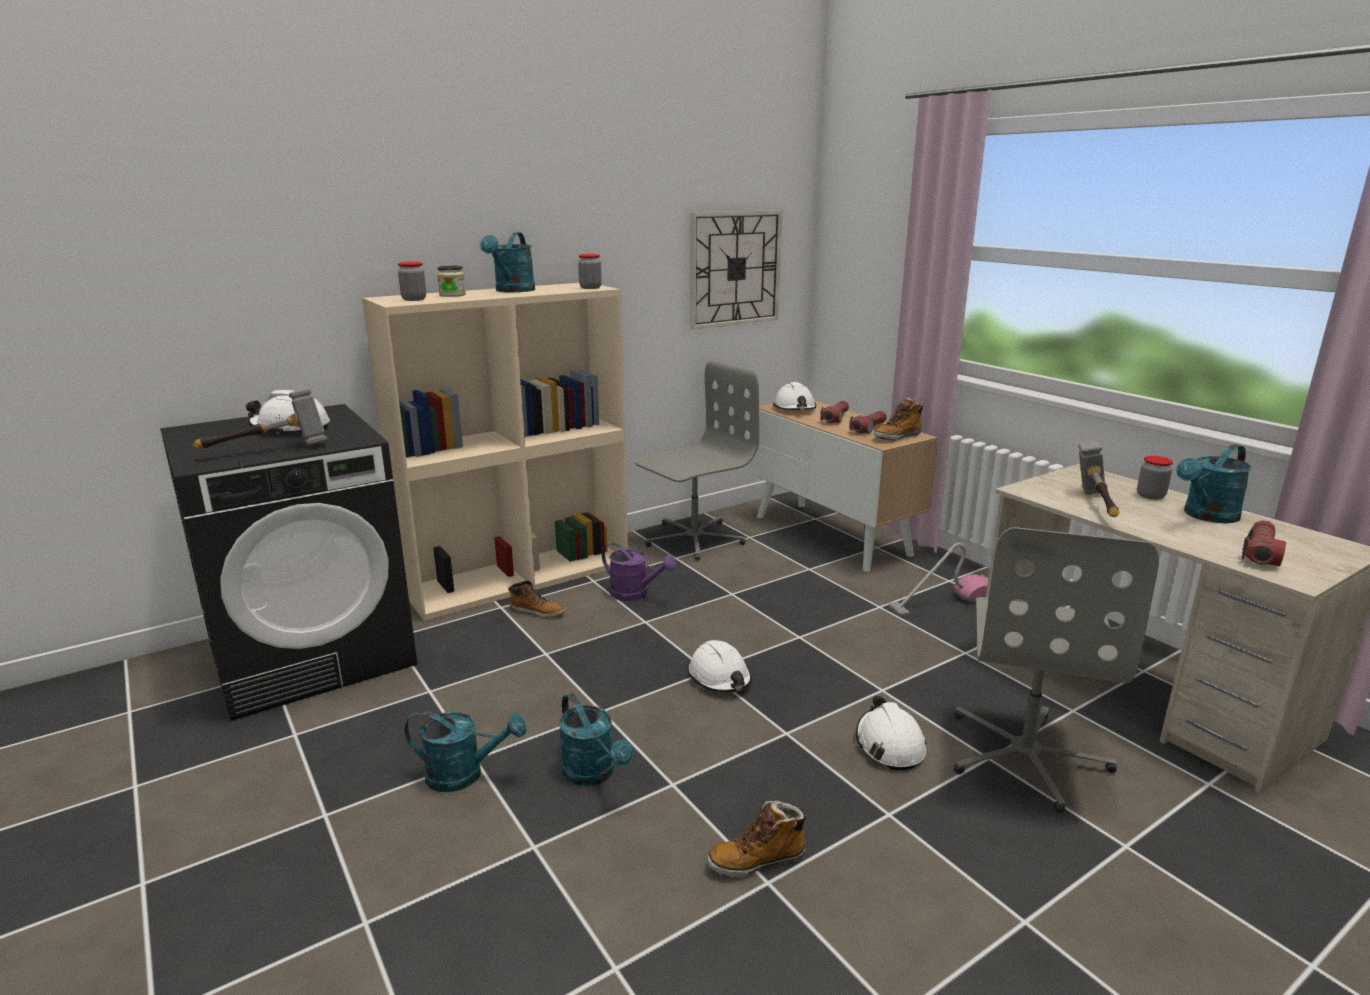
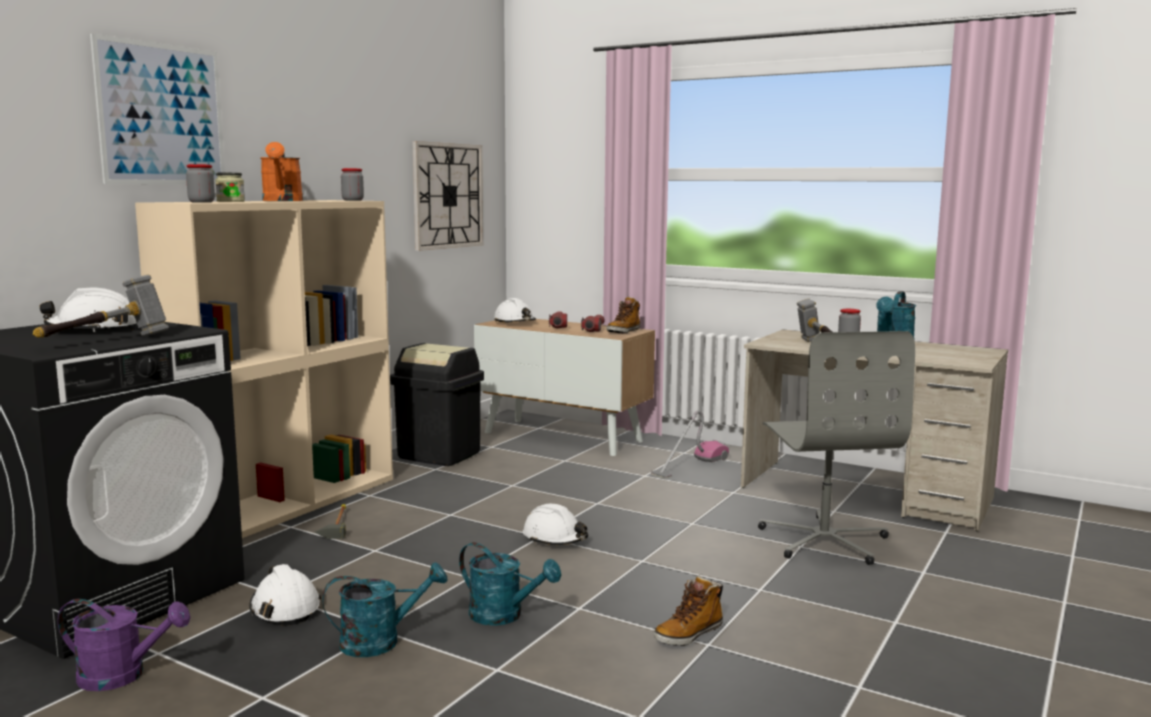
camera: 25 degrees left, 10 degrees down
(389, 209) = (162, 114): none -> picture
(512, 291) = (282, 200): turquoise watering can -> orange watering can
(538, 611) = (334, 524): boot -> hammer
(635, 594) = (422, 498): purple watering can -> purple watering can (123, 676)
(693, 539) = (439, 454): grey office chair -> black trash can
(889, 744) = (725, 552): white hard hat -> white hard hat (285, 608)
(1260, 553) = (942, 356): flashlight -> none

